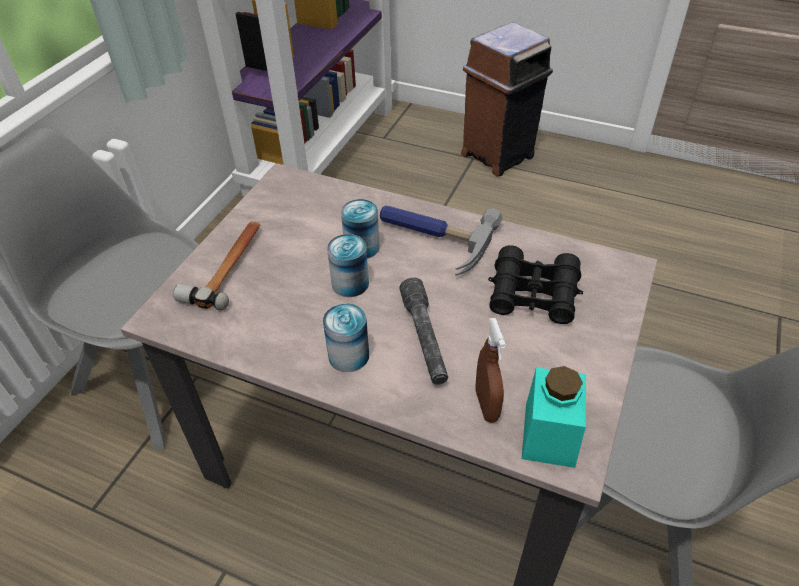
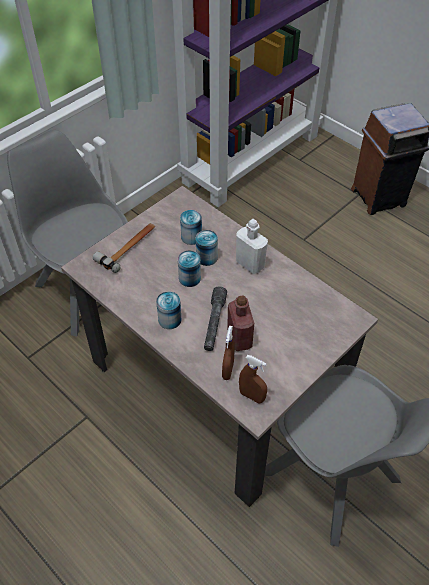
camera: 20 degrees right, 5 degrees up
(324, 225) = (191, 237): none -> can
(432, 237) = (250, 264): hammer -> white bottle
(477, 349) = (239, 339): none -> red bottle
(533, 294) = (289, 317): black binoculars -> none
(549, 435) = (252, 396): turquoise jar -> brown spray bottle

